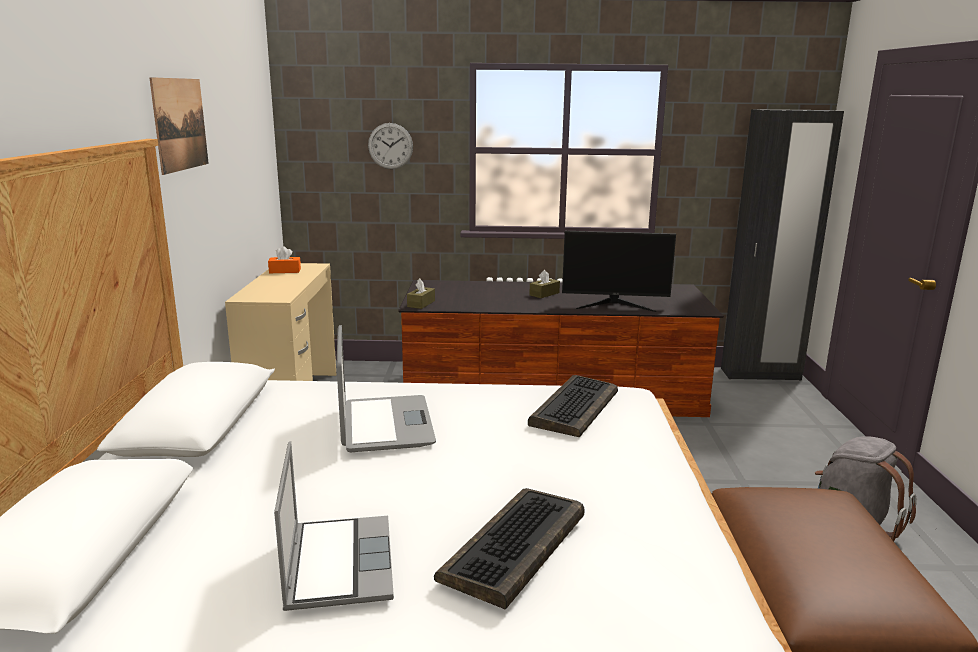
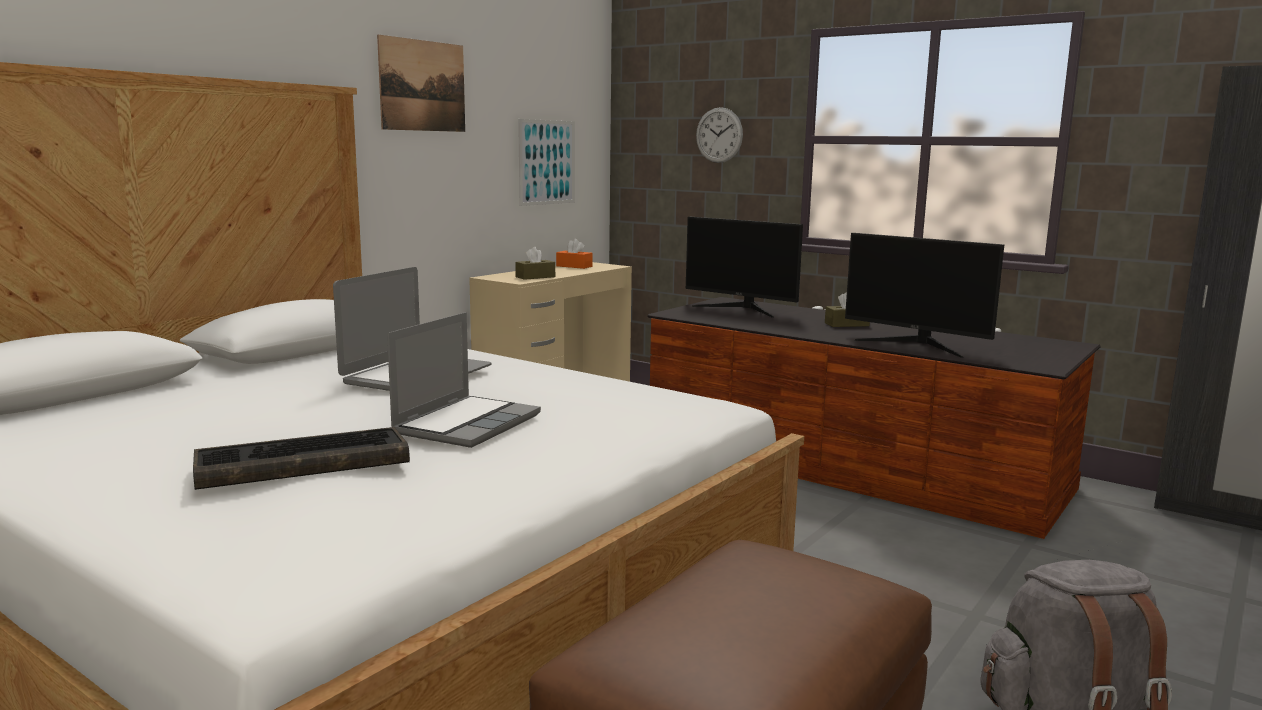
camera: 35 degrees right, 5 degrees down
(250, 179) = (547, 162): none -> picture
(337, 563) = (173, 436): laptop -> laptop (467, 423)
(421, 304) = (681, 313): brown tissue box -> brown tissue box (535, 277)
(453, 291) = (742, 309): none -> monitor
(574, 407) = (624, 402): keyboard -> none

